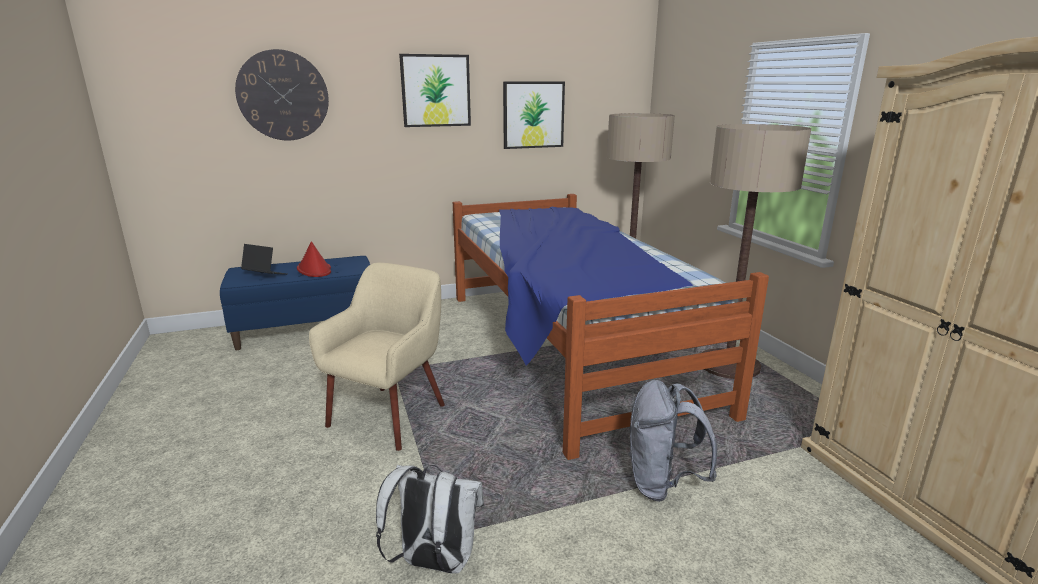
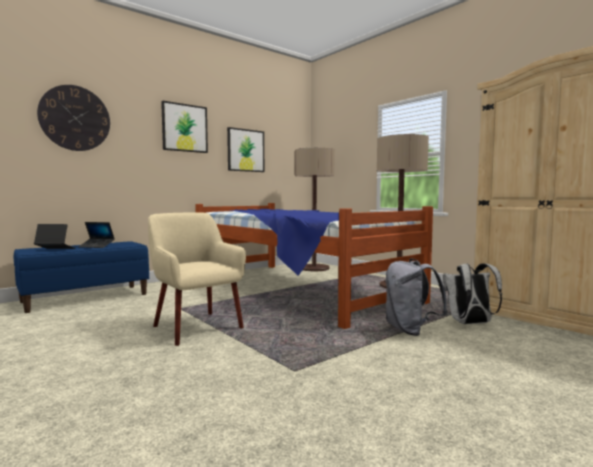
camera: 20 degrees left, 15 degrees down
(314, 270) = (97, 246): red hat -> laptop
(389, 415) = (196, 327): beige armchair -> beige armchair turned 45 degrees counterclockwise
(434, 563) = (299, 383): white backpack -> white backpack (470, 323)

